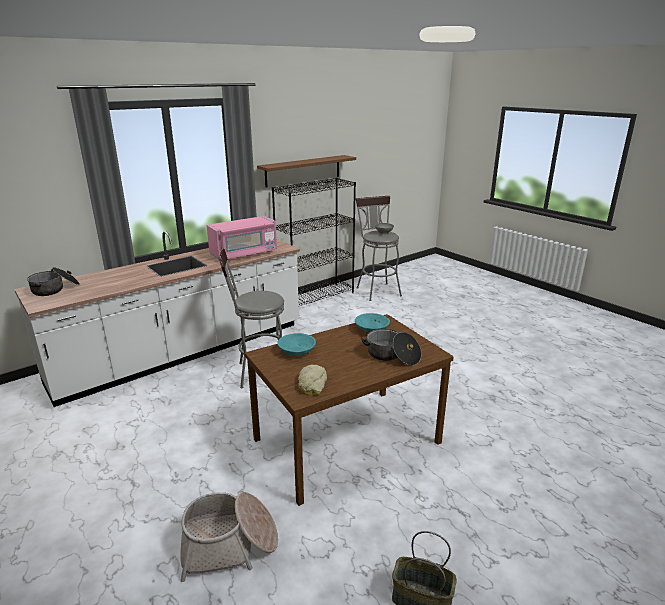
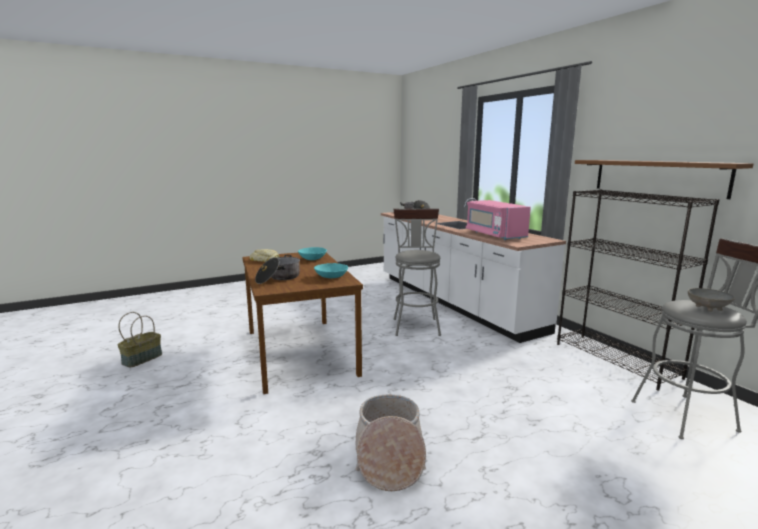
camera: 100 degrees right, 10 degrees down
(229, 545) = (239, 316): basket -> basket (389, 456)

